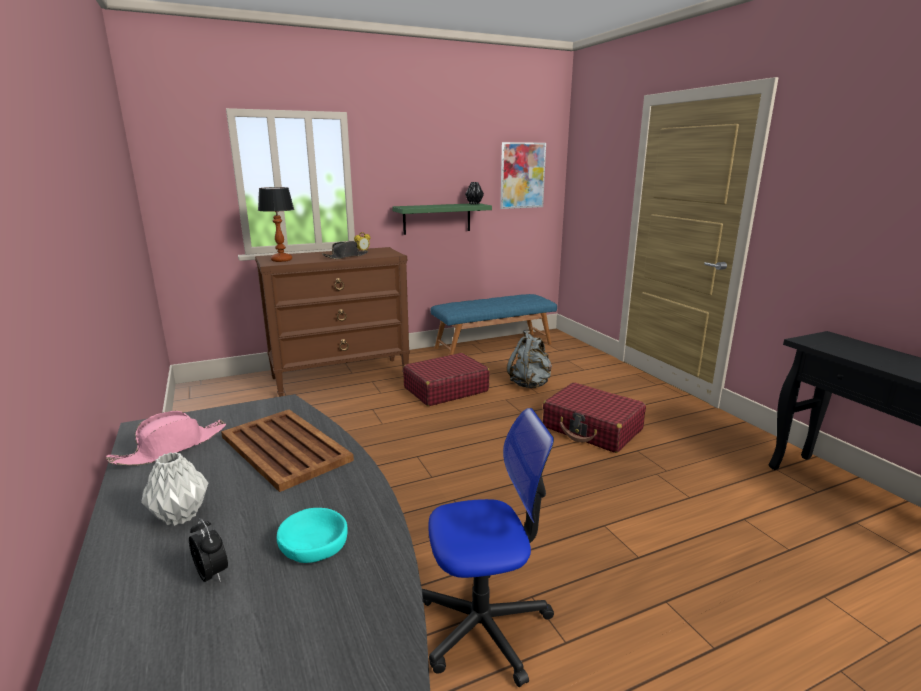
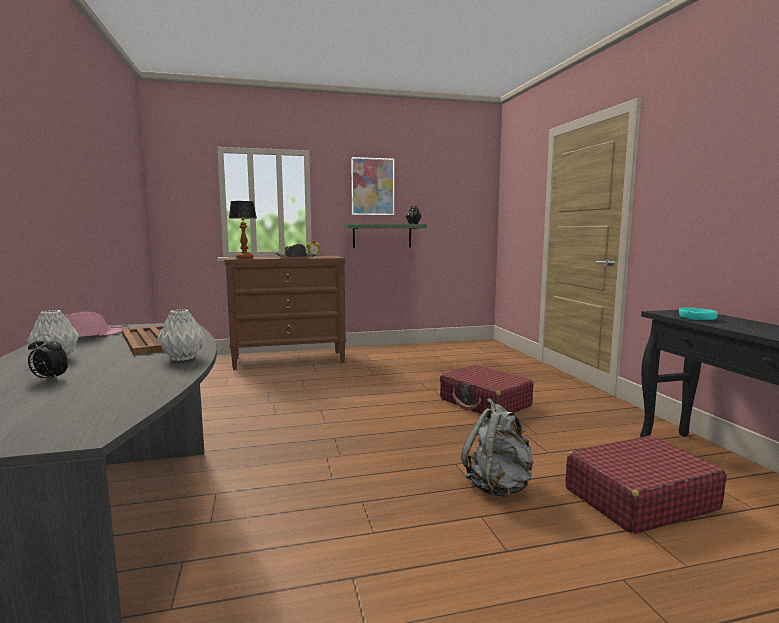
camera: 10 degrees right, 10 degrees down
(212, 574) = (49, 379): alarm clock -> alarm clock turned 135 degrees clockwise
(313, 543) = (130, 373): turquoise bowl -> turquoise bowl (697, 318)
(352, 495) = (182, 358): none -> grey vase
(445, 389) = (370, 372): red suitcase -> red suitcase (639, 499)
(484, 625) = (310, 515): office chair -> none
(493, 345) = (429, 347): blue bench -> none
(522, 175) = (458, 203): picture -> picture (372, 186)
(530, 384) = (446, 372): grey backpack -> grey backpack (499, 487)

